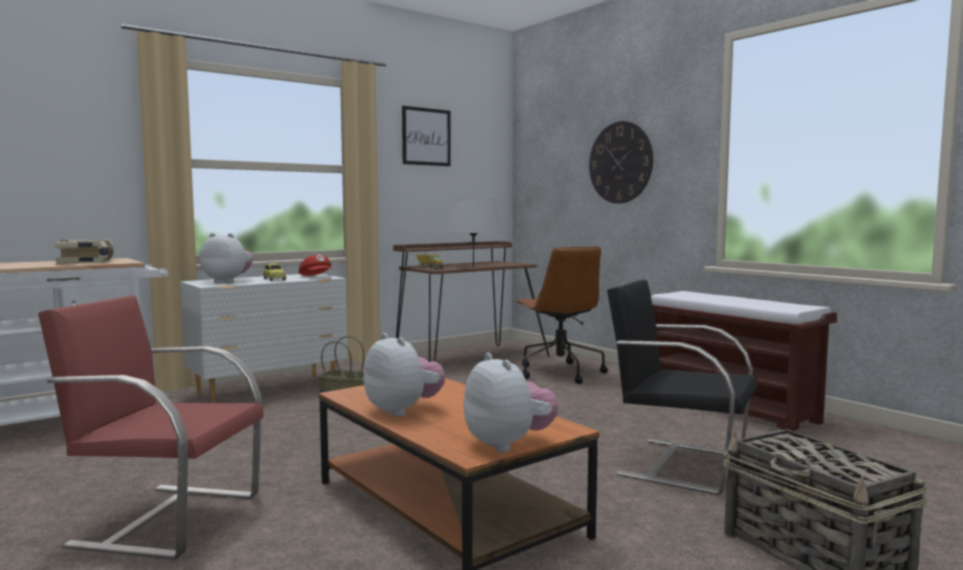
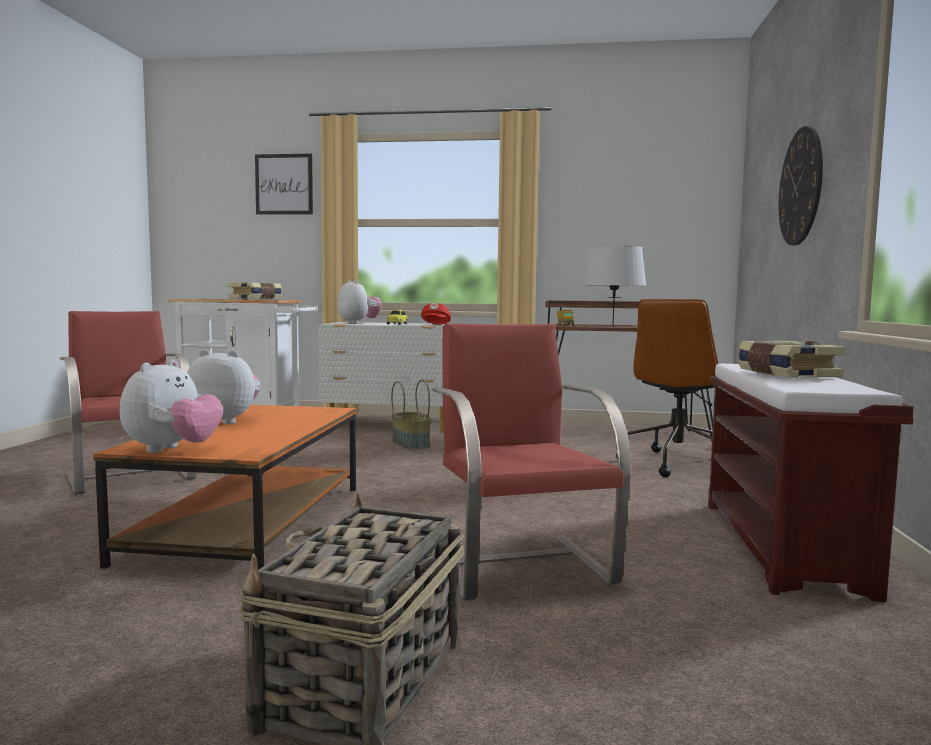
camera: 45 degrees right, 0 degrees up
(403, 410) = (226, 421): plush toy -> plush toy turned 90 degrees counterclockwise
(426, 137) = (609, 182): picture -> picture (284, 184)
(679, 464) = (520, 565): black chair -> red chair
(731, 299) = (785, 374): none -> book

